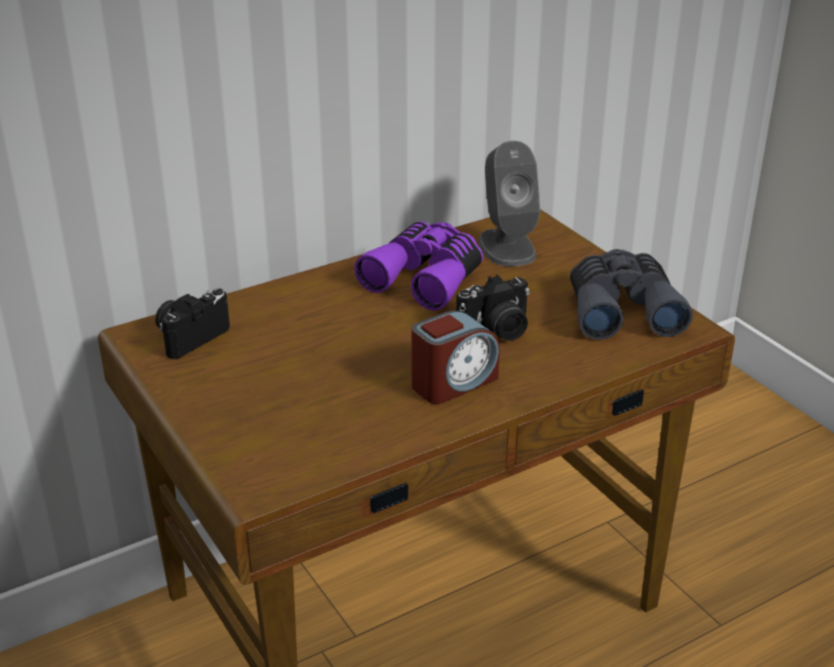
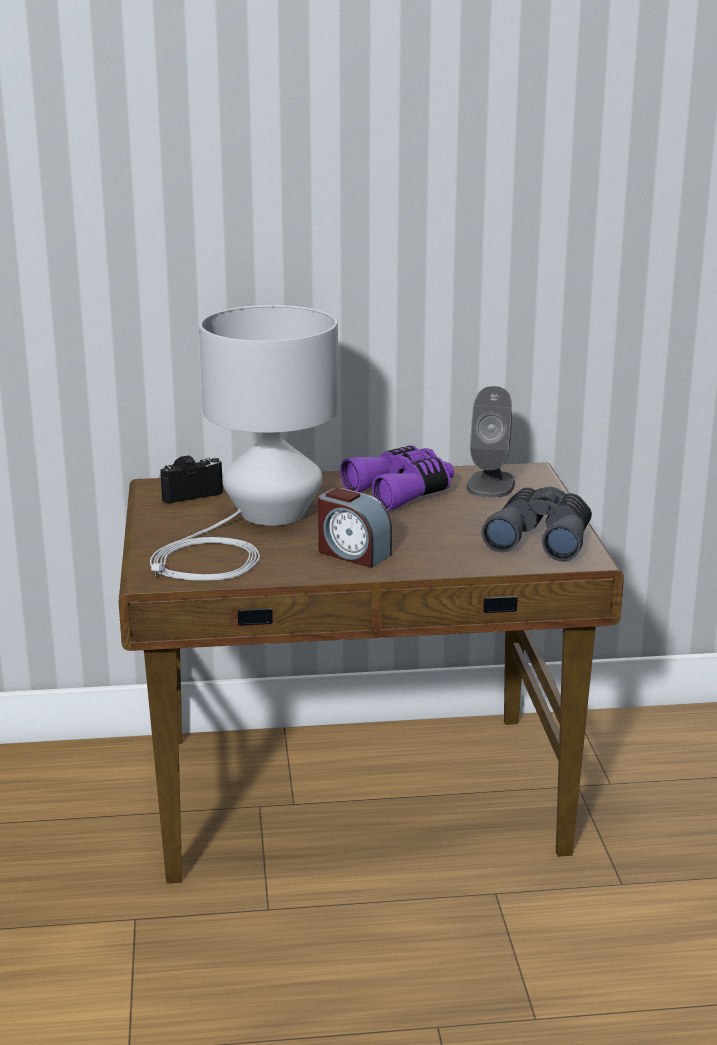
camera: 25 degrees right, 10 degrees down
(307, 378) = (247, 531): none -> white table lamp
(453, 382) = (353, 553): alarm clock -> alarm clock turned 45 degrees clockwise
(497, 329) = (422, 531): camera -> none

